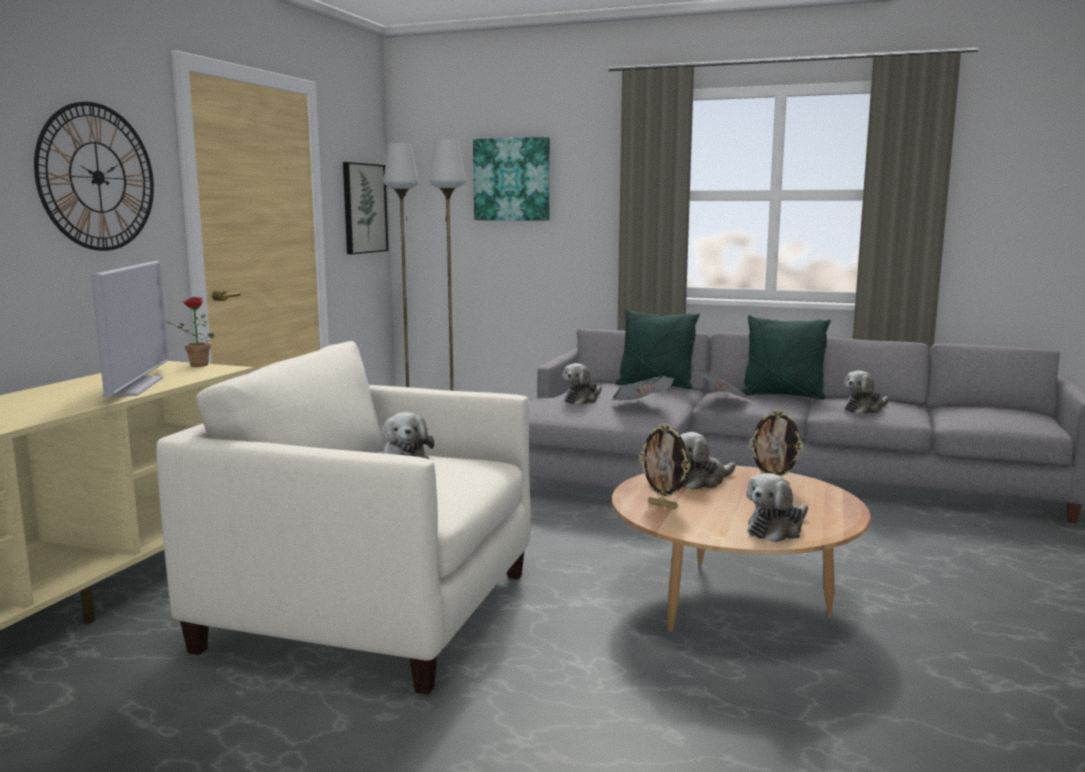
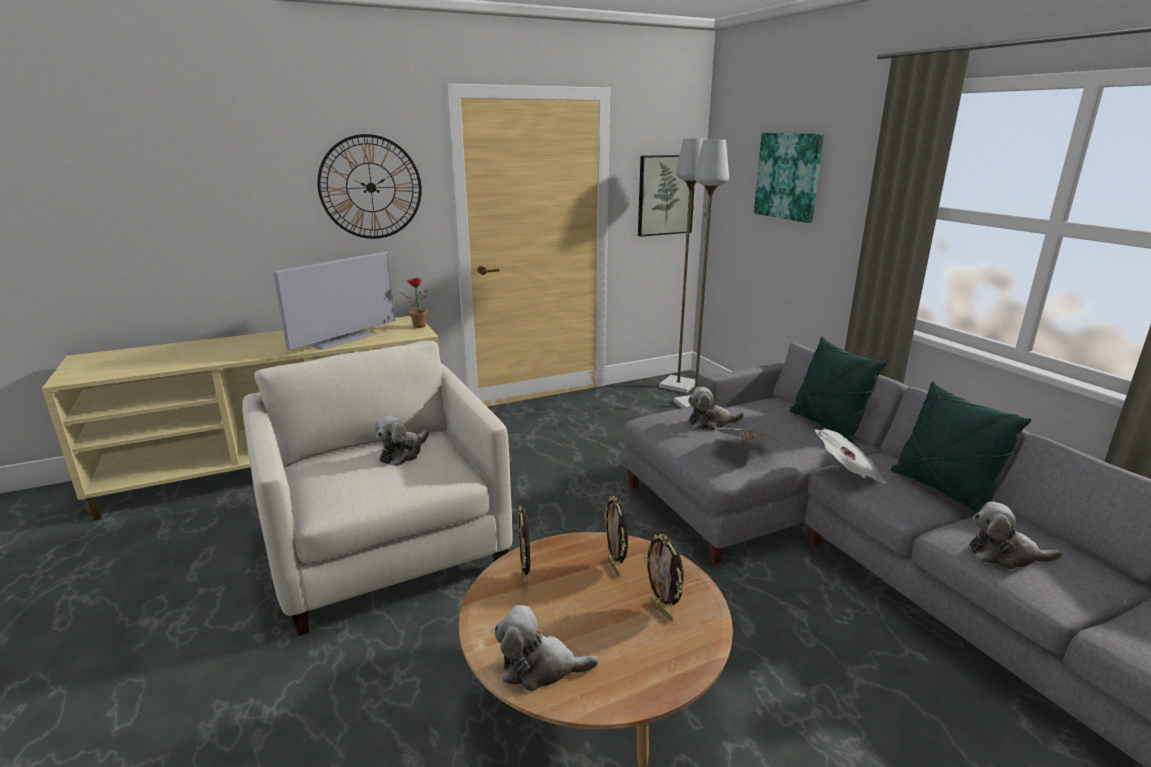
camera: 45 degrees right, 10 degrees up
(701, 481) = (615, 568): plush toy -> picture frame

